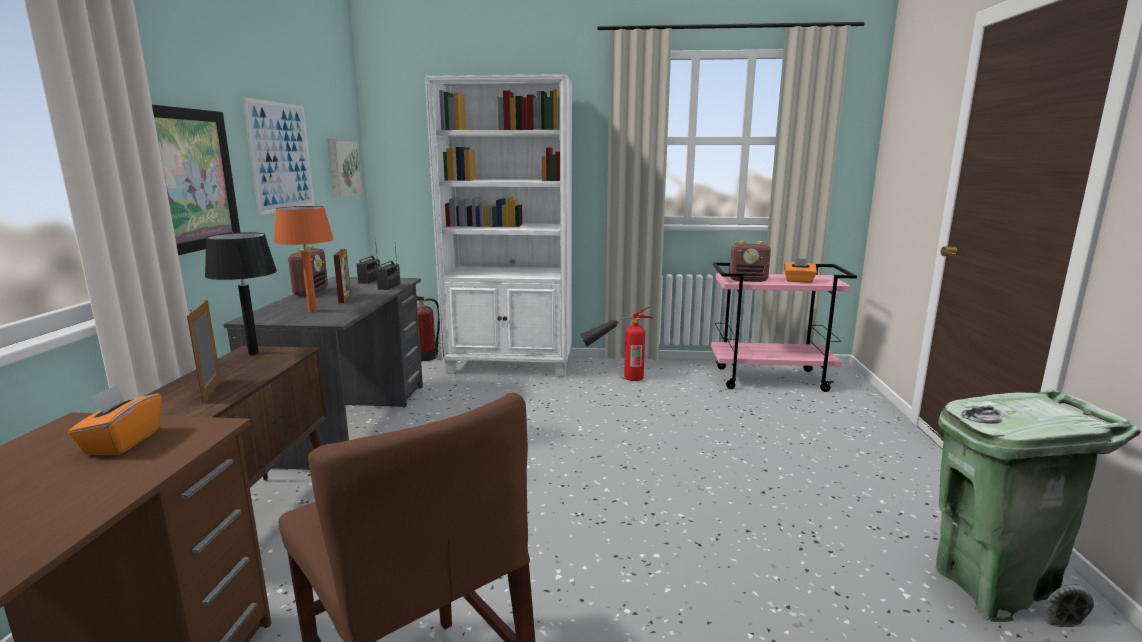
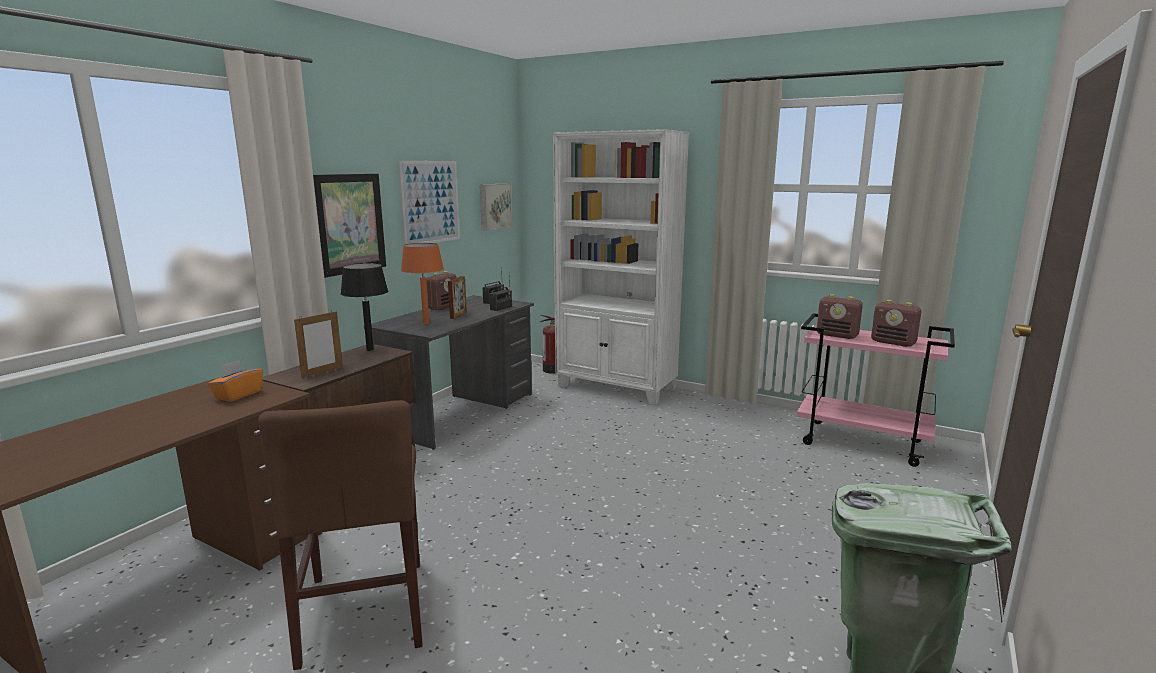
camera: 25 degrees right, 0 degrees up
(212, 391) = (322, 372): picture frame -> picture frame turned 150 degrees counterclockwise
(615, 377) = (700, 414): fire extinguisher -> none
(798, 281) = (893, 343): orange tissue box -> radio

